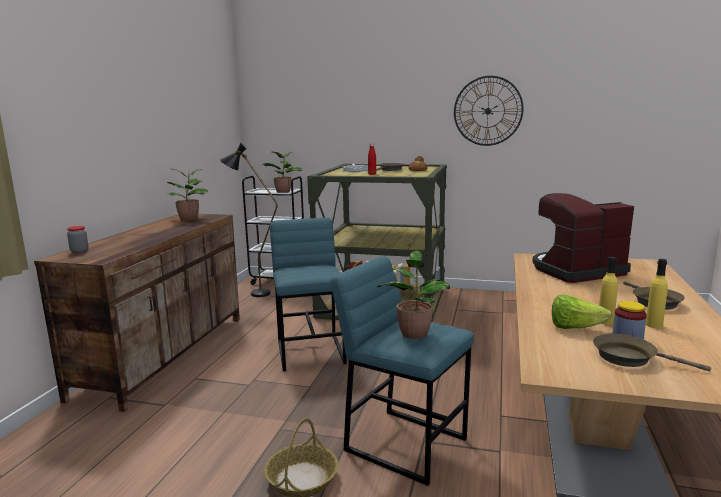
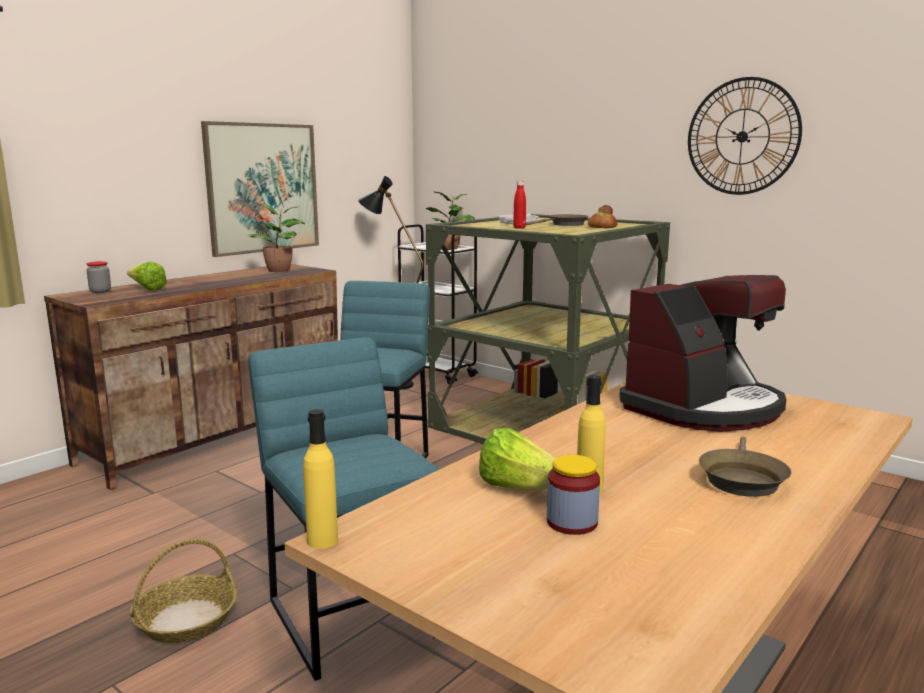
camera: 25 degrees right, 0 degrees up
(117, 244) = (147, 289): none -> lettuce
(163, 156) = (262, 188): none -> picture
(414, 332) = (346, 452): potted plant -> none
(576, 270) = (704, 408): coffee machine -> coffee machine turned 135 degrees clockwise
(630, 358) = (512, 551): brown frying pan -> none
(654, 325) = (662, 514): yellow bottle -> yellow bottle (322, 540)

